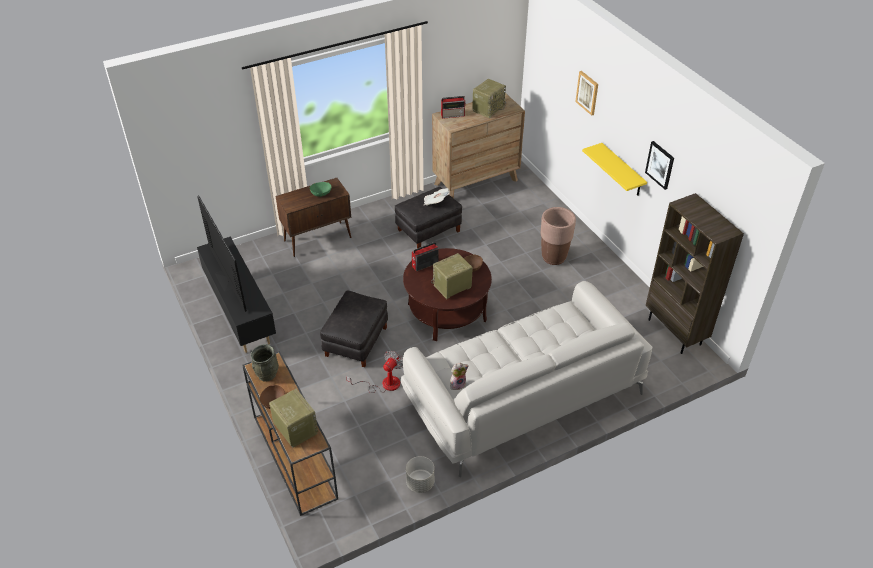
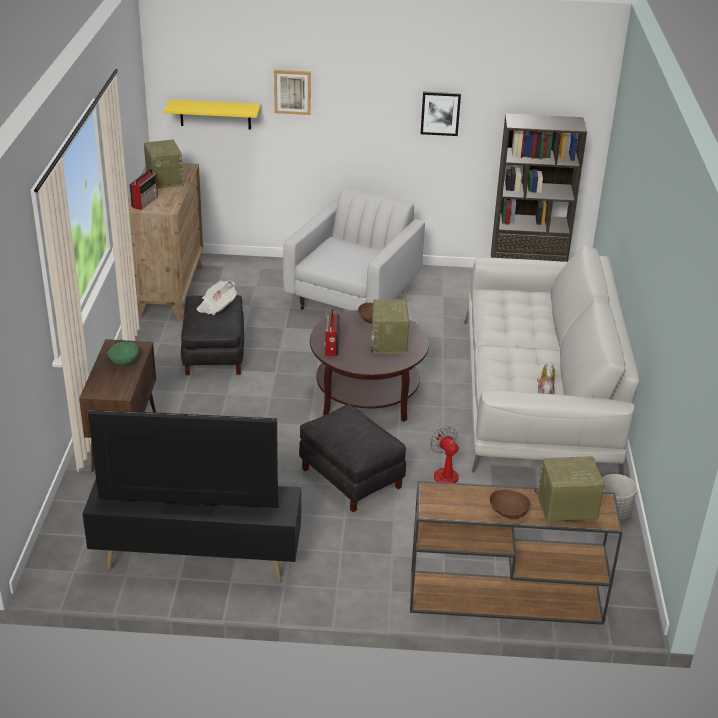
camera: 60 degrees left, 10 degrees down
(267, 374) = (453, 503): grey vase -> none
(554, 257) = (354, 297): brown planter -> white armchair
(622, 170) = (377, 154): yellow shelf -> yellow shelf (215, 114)

